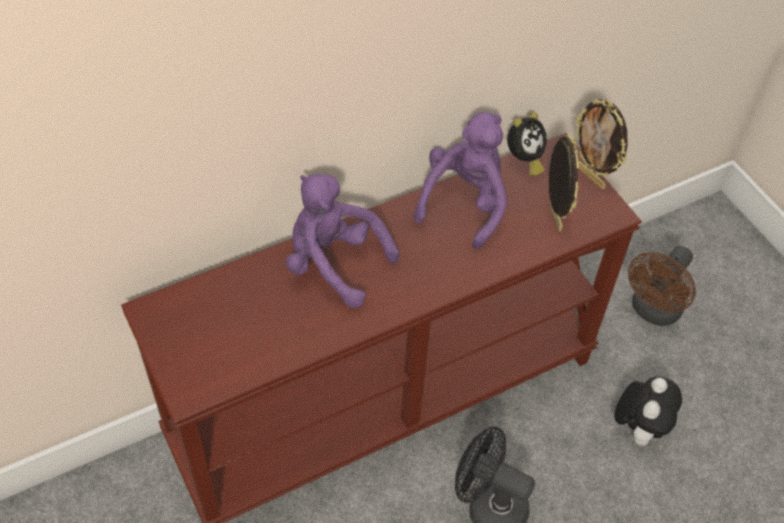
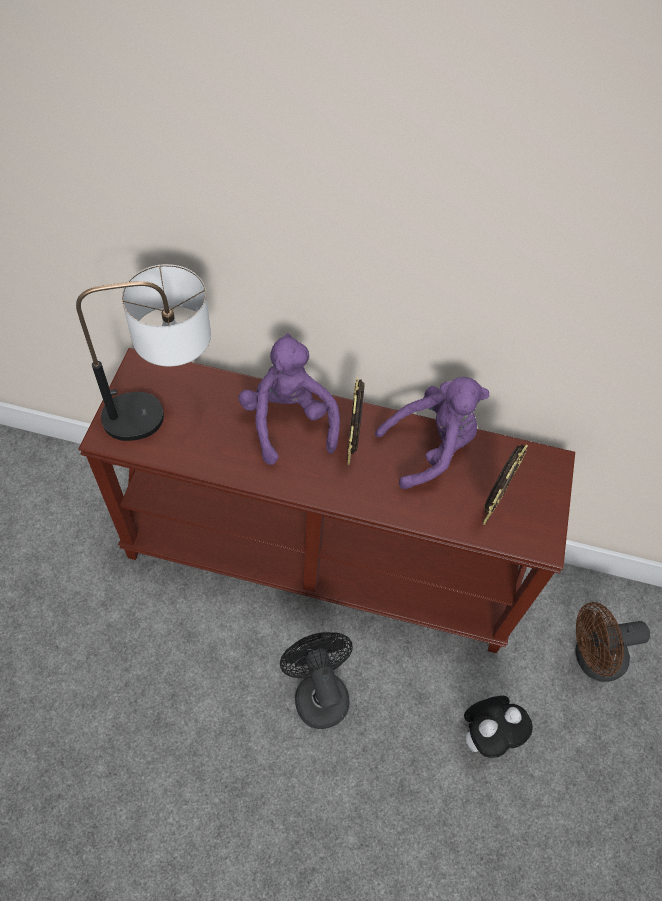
camera: 40 degrees right, 5 degrees up
(219, 335) = (163, 413): none -> table lamp
(524, 160) = (514, 449): alarm clock -> none
(591, 177) = (557, 501): picture frame -> picture frame (351, 449)

